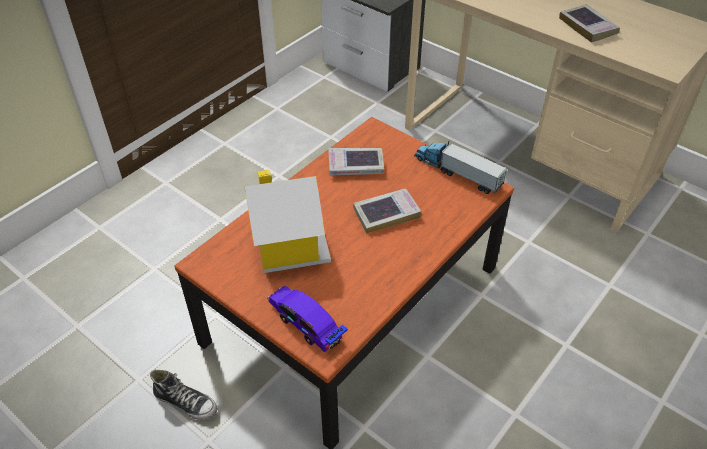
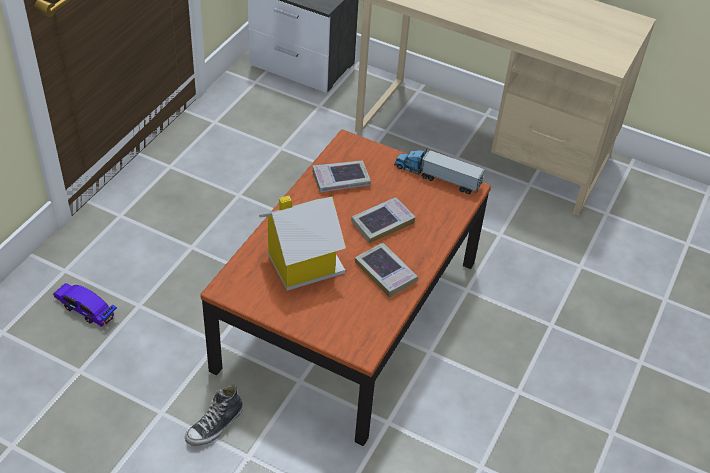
camera: 15 degrees left, 0 degrees up
(186, 402) = (215, 425): shoe -> shoe turned 120 degrees clockwise
(305, 322) = (338, 329): toy car -> toy car (85, 308)
(587, 27) = (536, 27): book -> book (385, 273)

